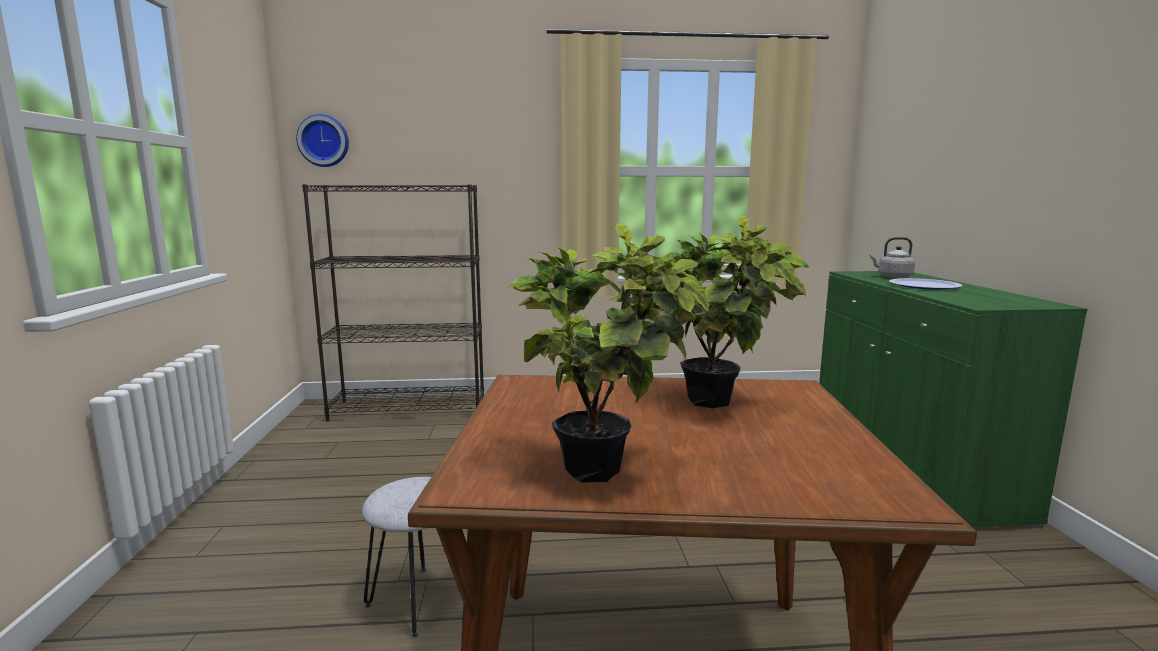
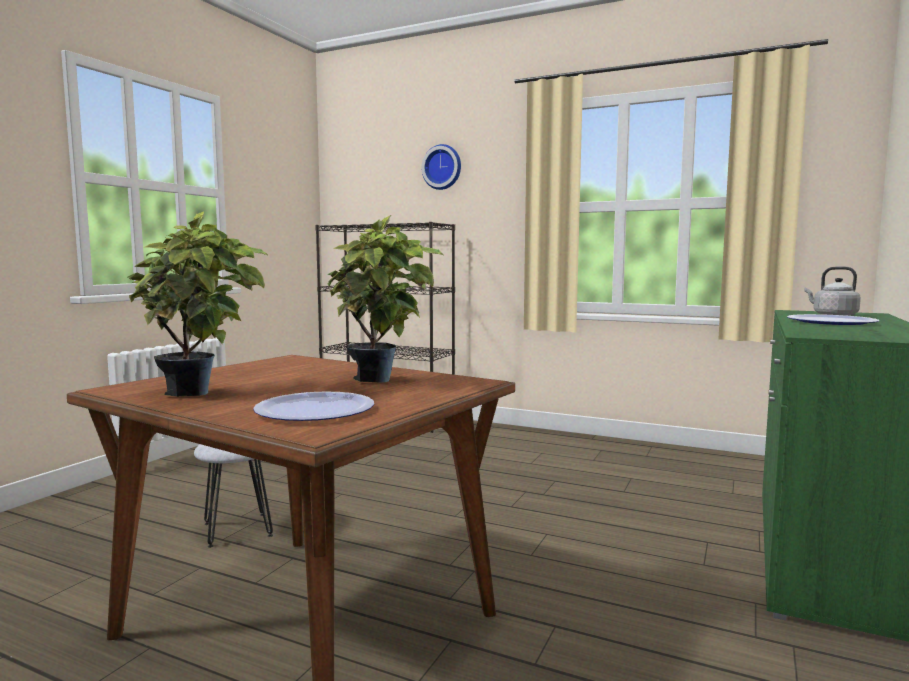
camera: 30 degrees right, 5 degrees down
(324, 141) = (349, 192): wall clock -> wall clock (442, 167)
(797, 464) = (315, 410): none -> plate

